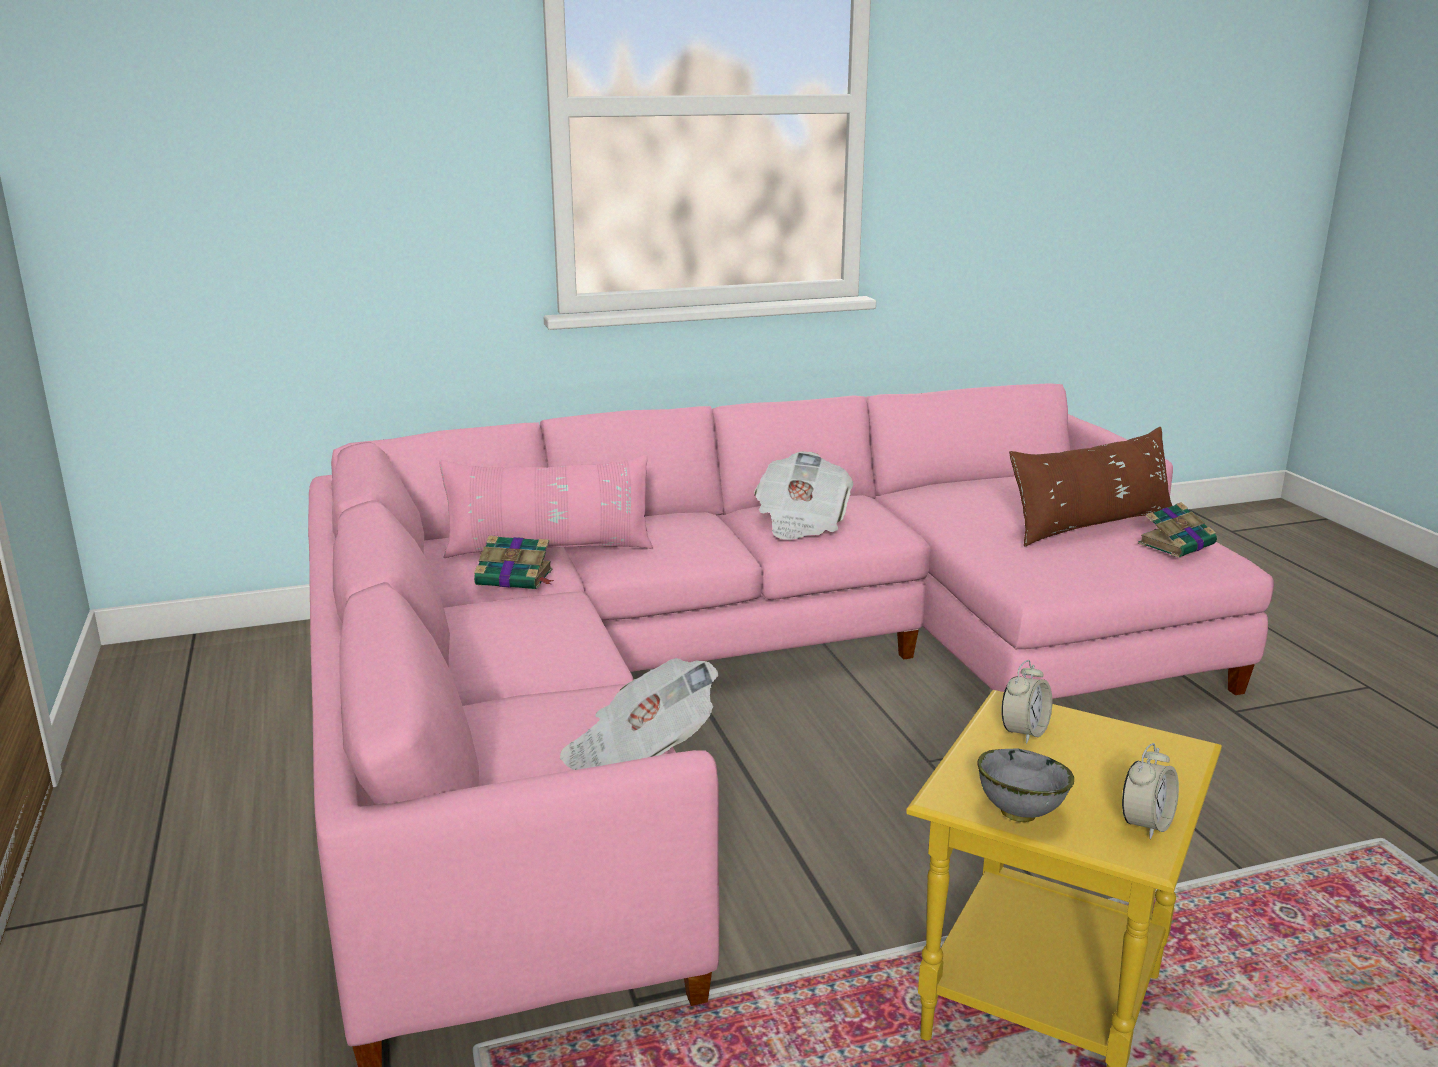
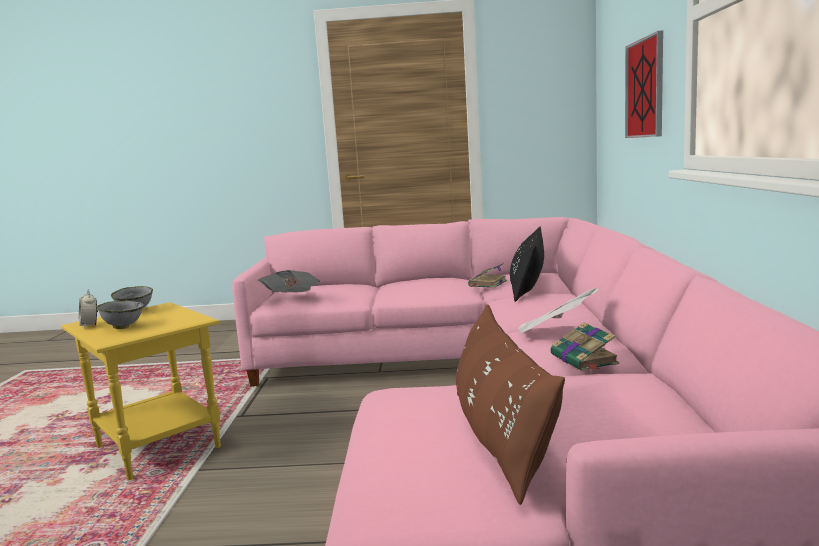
camera: 110 degrees right, 10 degrees down
(376, 196) = (644, 88): none -> picture
(549, 548) = (527, 287): pink pillow -> black pillow
(1024, 732) = (176, 318): alarm clock -> none
(1117, 770) = (123, 327): none -> grey bowl
(1177, 544) = (423, 480): book -> book (584, 360)

